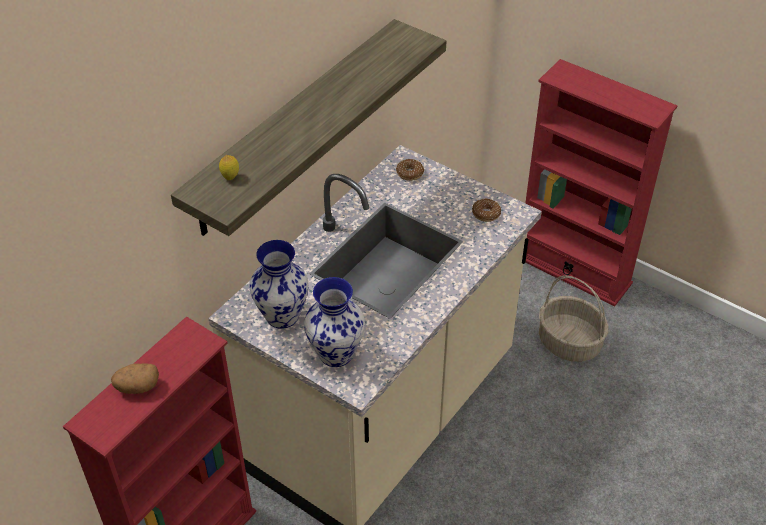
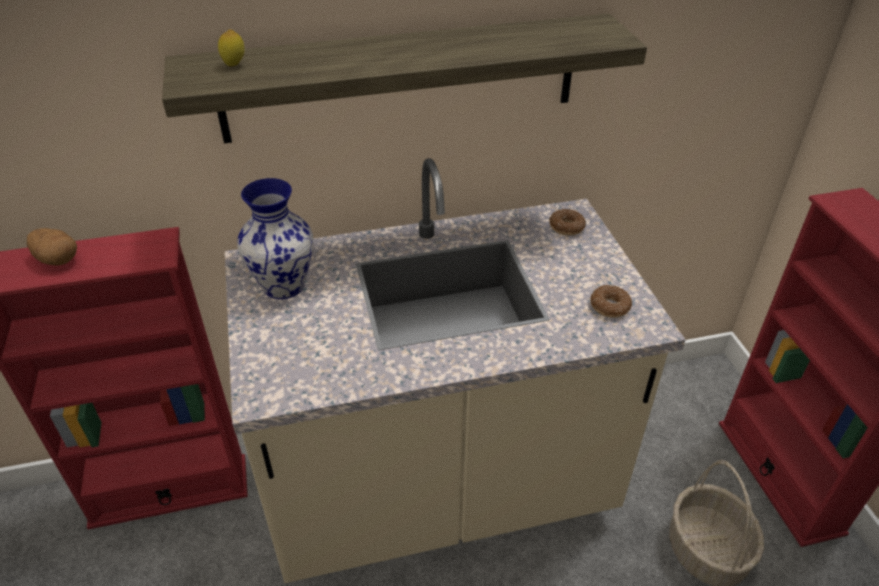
camera: 40 degrees right, 5 degrees down
(337, 354) = (283, 351): vase -> none

